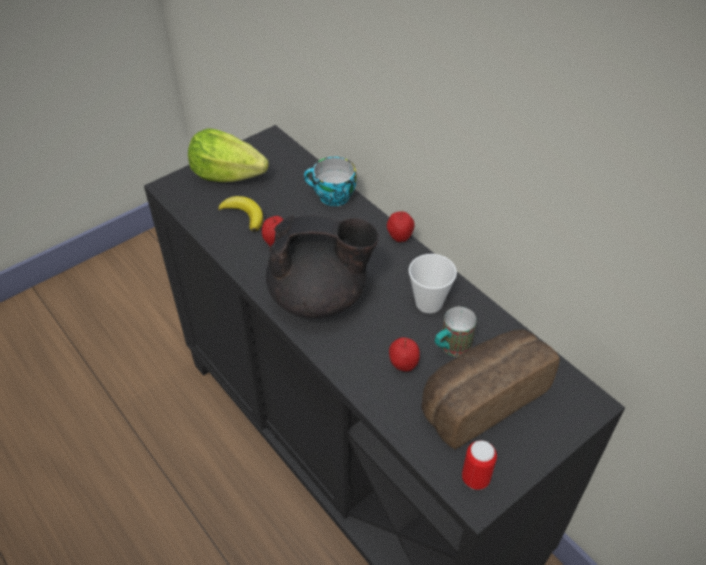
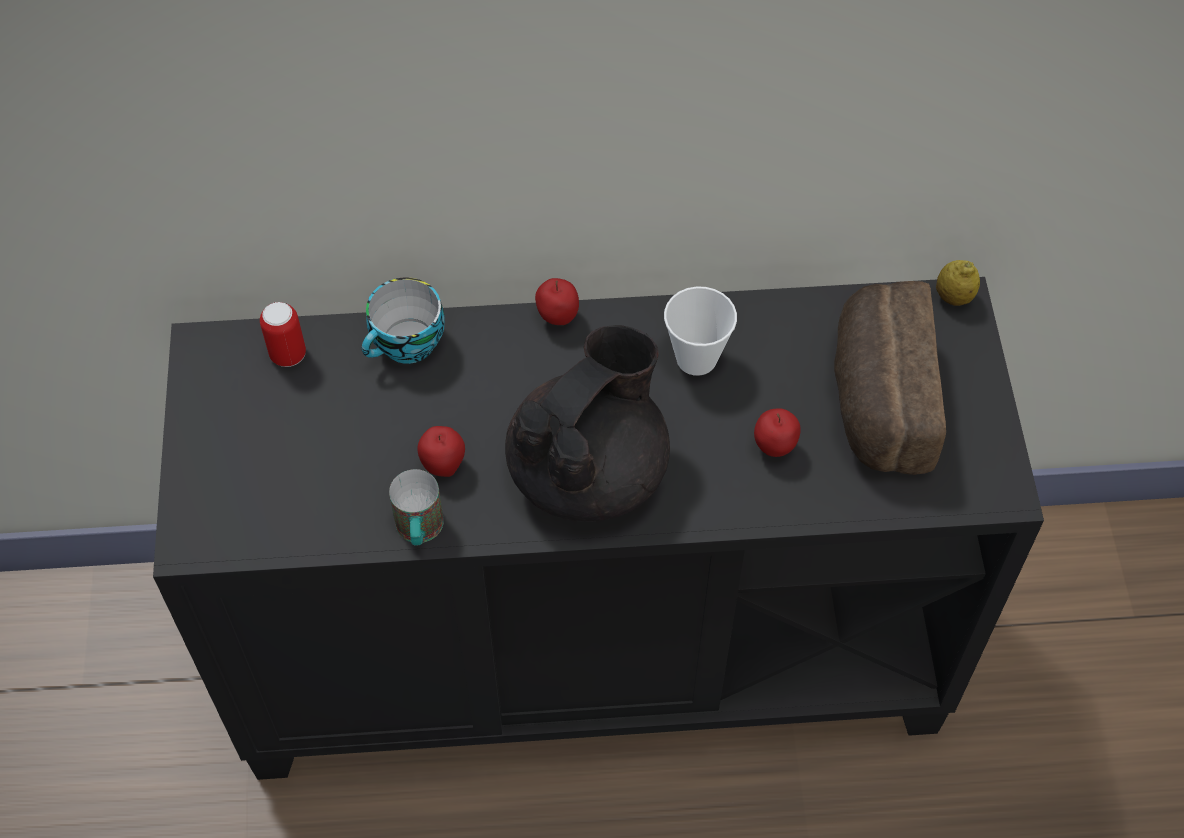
camera: 55 degrees left, 10 degrees up
(227, 175) = (236, 450): lettuce -> none
(244, 215) = (349, 474): banana -> none
(450, 348) = (784, 382): mug -> mug (419, 532)
(475, 478) = (977, 476): can -> can (288, 354)
(592, 398) = (953, 297): none -> lemon

